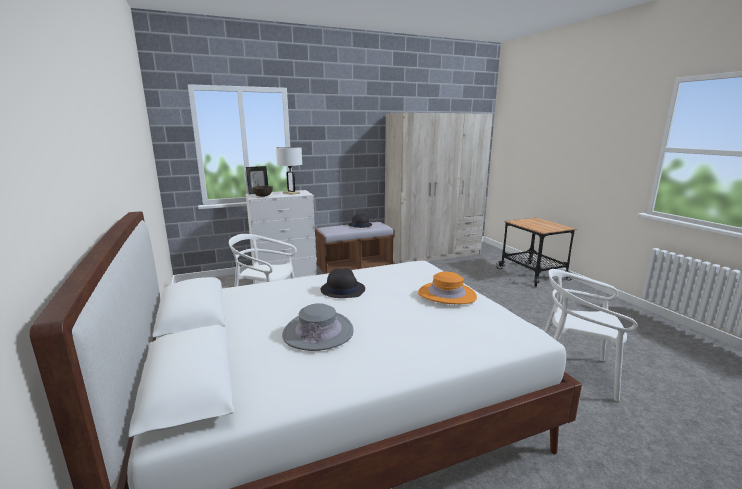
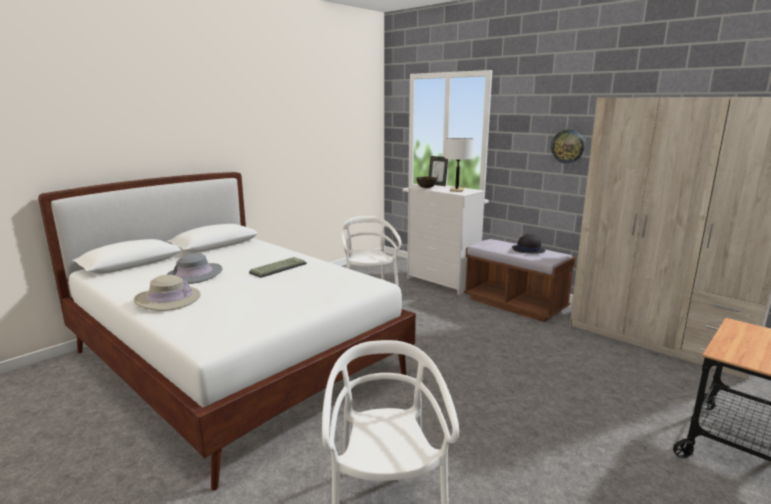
camera: 65 degrees right, 0 degrees up
(342, 289) = (278, 268): black hat -> keyboard
(356, 147) = (568, 146): none -> wall clock
(397, 352) = (168, 299): none -> beige hat
(446, 295) = (290, 302): orange hat -> none

